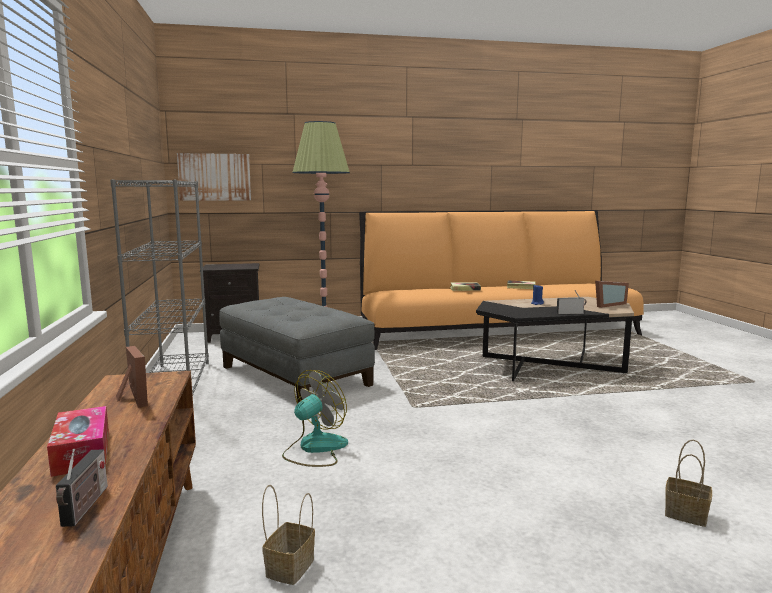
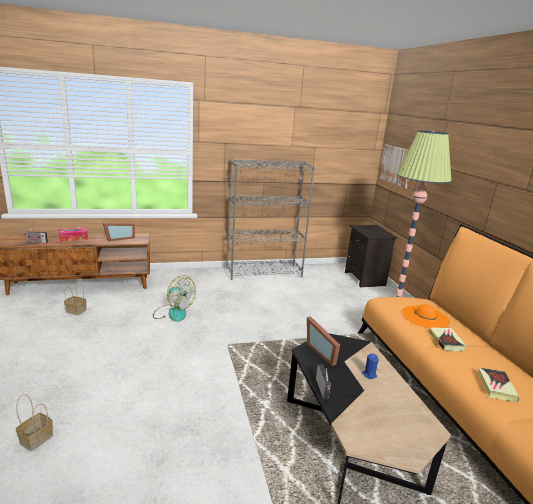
camera: 85 degrees right, 10 degrees up
(293, 376) = (284, 302): grey ottoman -> none
(425, 289) = (425, 317): none -> orange hat
(607, 304) = (390, 437): picture frame -> picture frame (323, 351)

